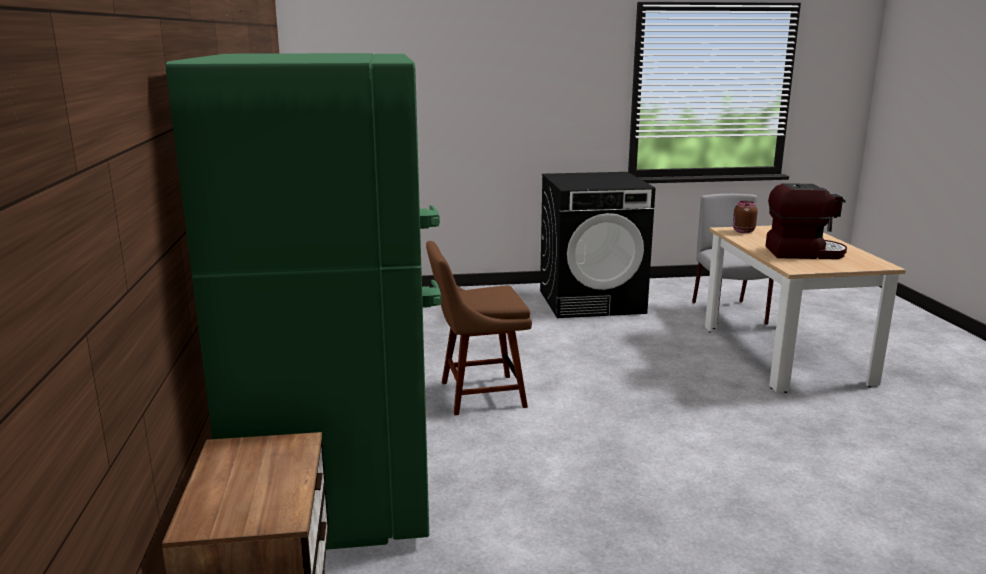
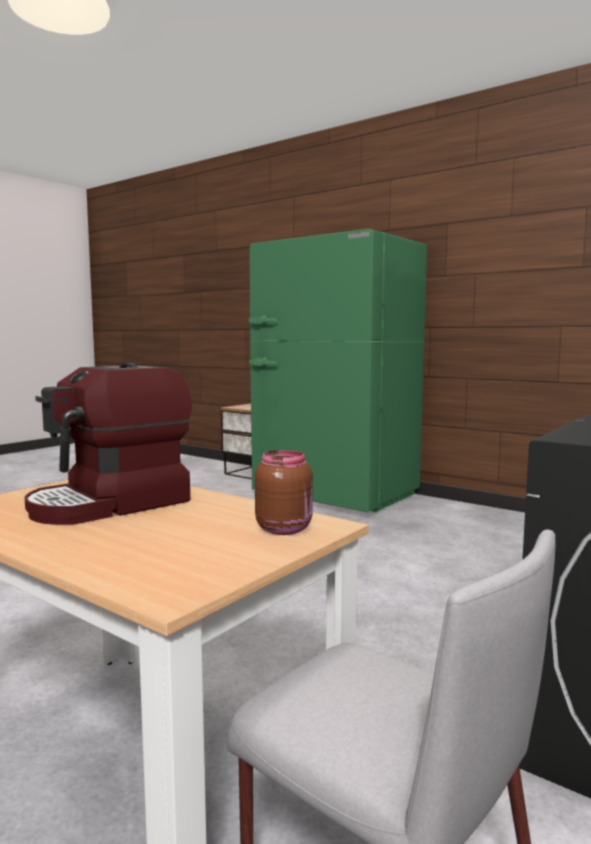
camera: 135 degrees right, 10 degrees down
(477, 395) = (385, 545): brown chair -> none

